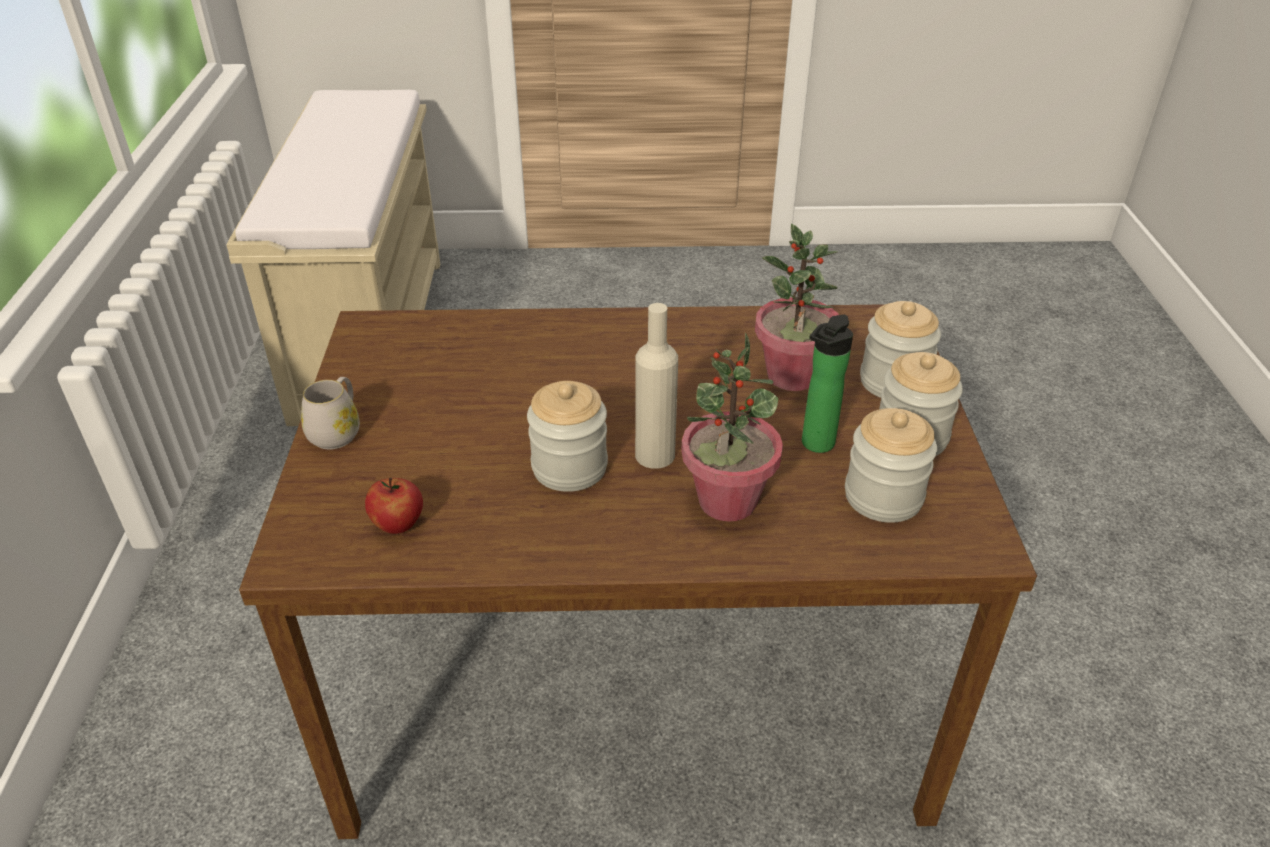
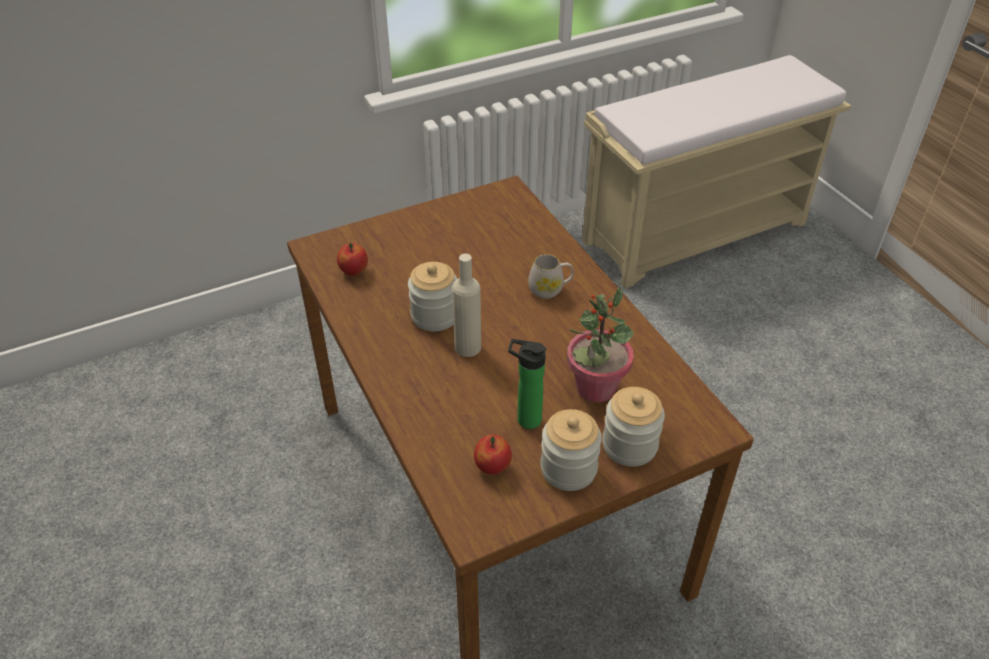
camera: 65 degrees right, 5 degrees up
(338, 431) = (411, 221): white mug -> white mug (550, 289)
(726, 501) = (444, 391): potted plant -> none
(883, 497) = (492, 467): jar -> apple

